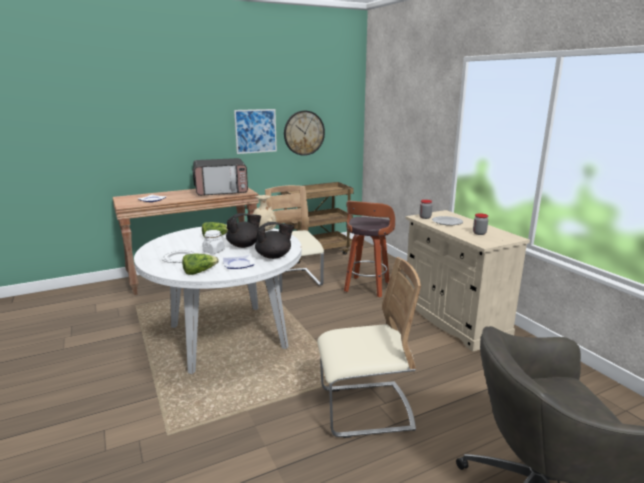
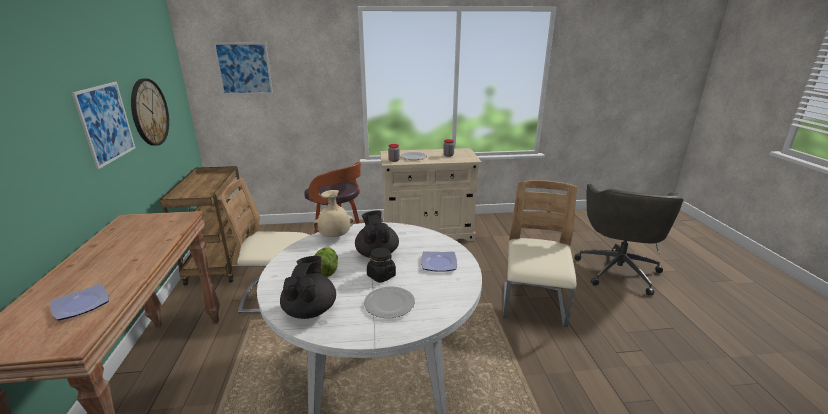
camera: 70 degrees left, 5 degrees up
(199, 272) = (450, 291): lettuce -> none
(214, 251) = (381, 276): white jar -> black jar
(221, 191) = (138, 234): microwave -> none
(274, 256) = (426, 241): black teapot -> black teapot (310, 310)
(390, 113) = (244, 68): none -> picture

